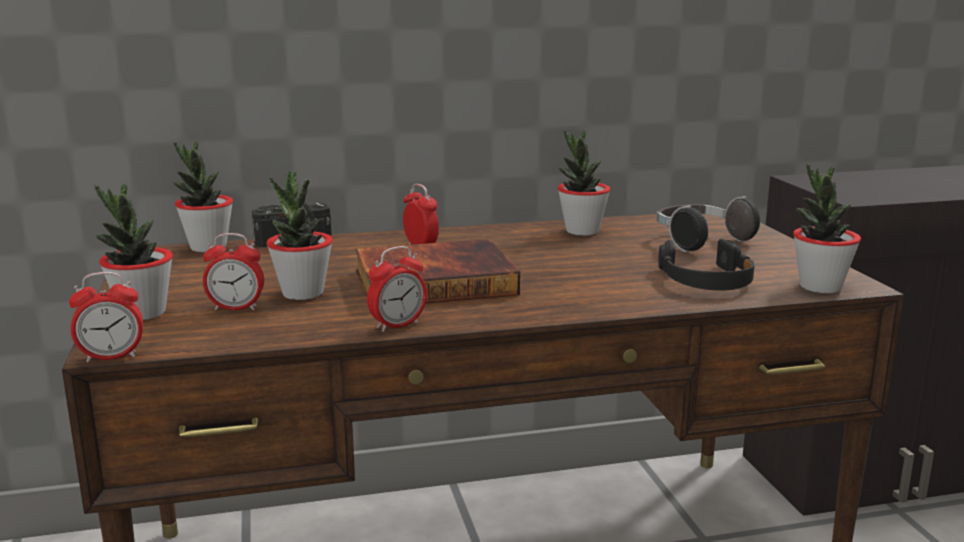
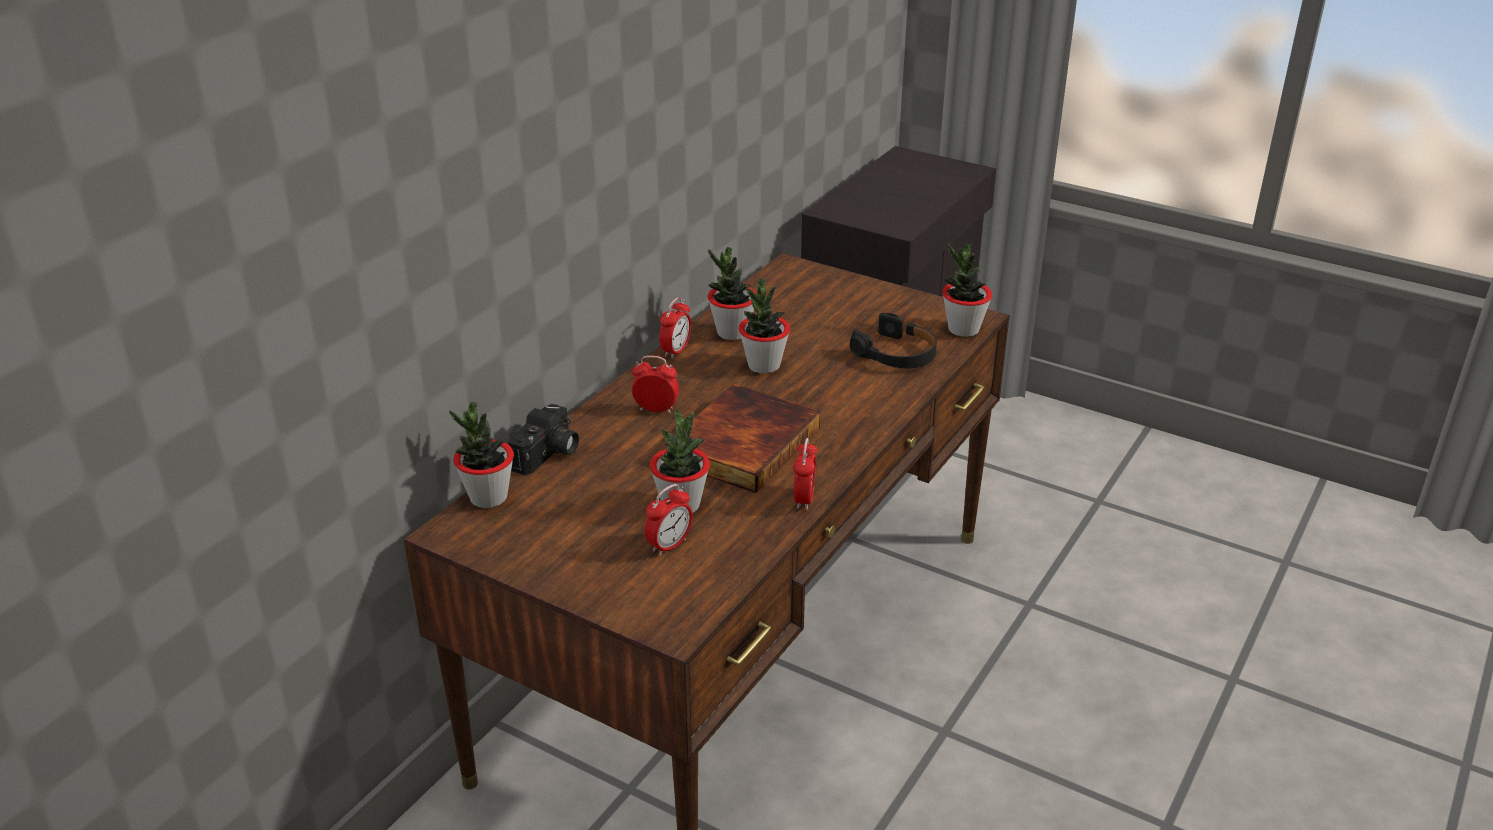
camera: 45 degrees left, 15 degrees up
(111, 357) = (693, 633): alarm clock -> alarm clock (676, 351)
(142, 313) = (615, 589): potted plant -> potted plant (763, 365)
(699, 241) = (826, 309): headphones -> none

